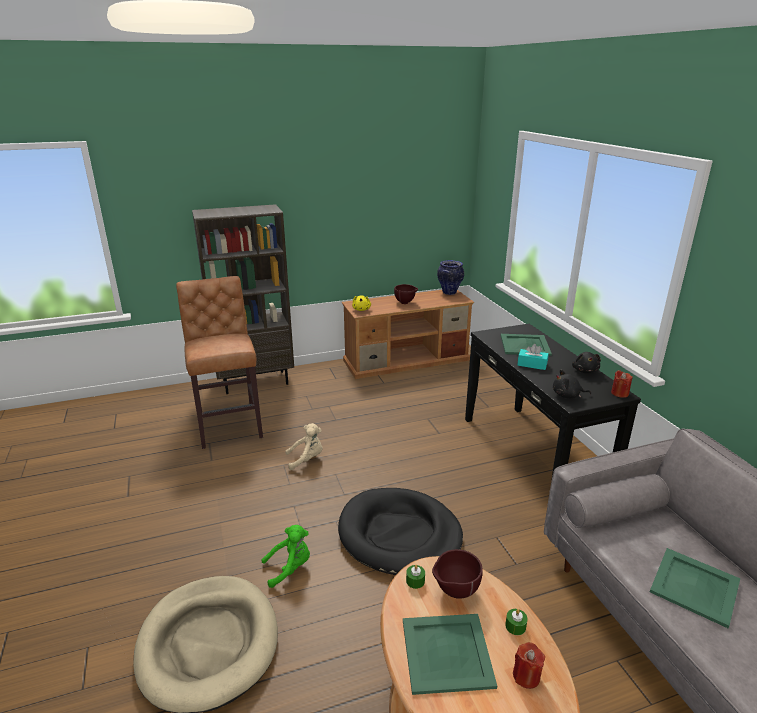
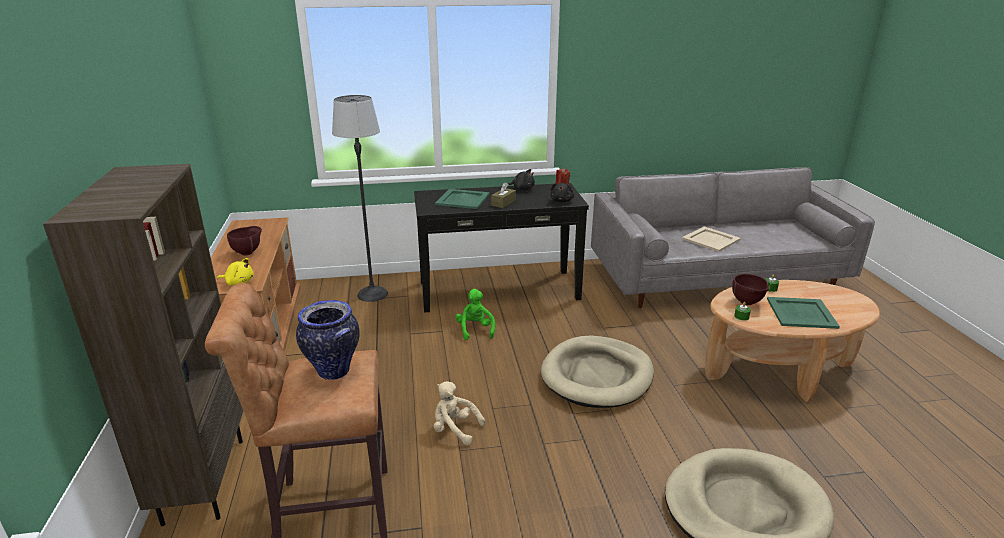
camera: 80 degrees left, 0 degrees up
(290, 568) = (641, 449): green plush toy -> green plush toy (475, 330)
(306, 459) = (455, 429): beige plush toy -> beige plush toy turned 60 degrees counterclockwise
(399, 535) = (597, 375): black dog bed -> beige dog bed
(449, 292) = (243, 225): vase -> vase (333, 371)
(480, 390) = (372, 294): none -> floor lamp
(526, 676) = (806, 291): red candle -> none
(532, 364) = (503, 203): turquoise tissue box -> brown tissue box
(695, 587) = (711, 239): green tray -> beige tray

